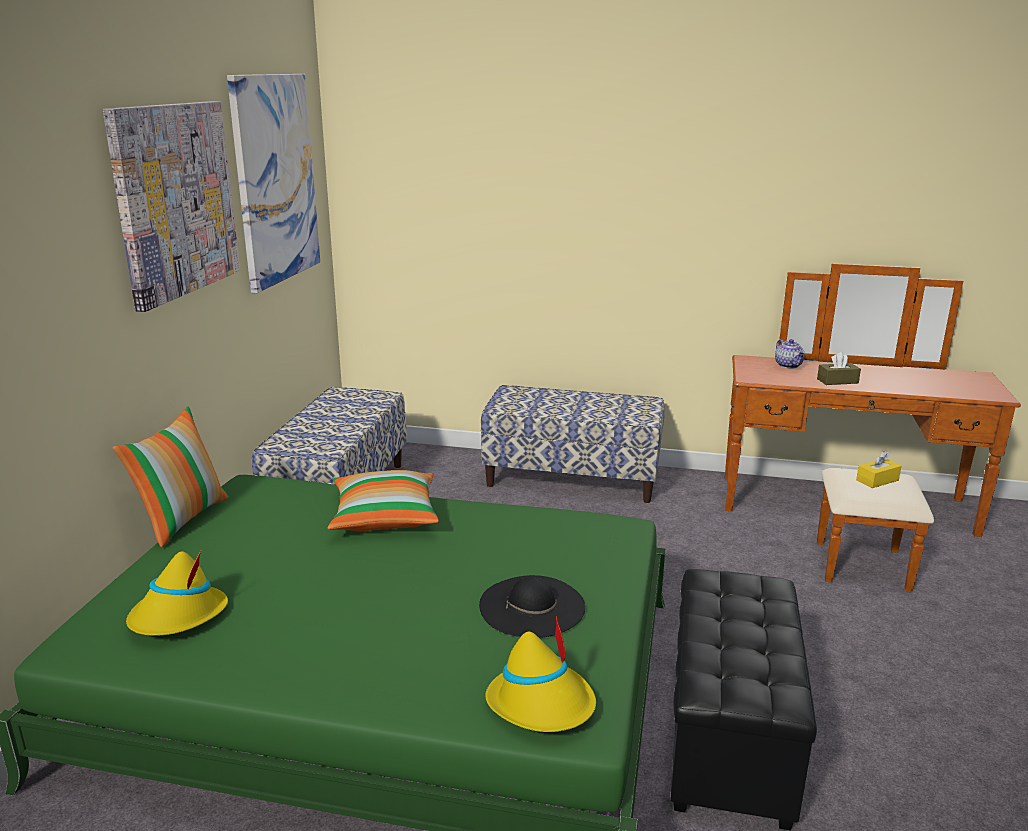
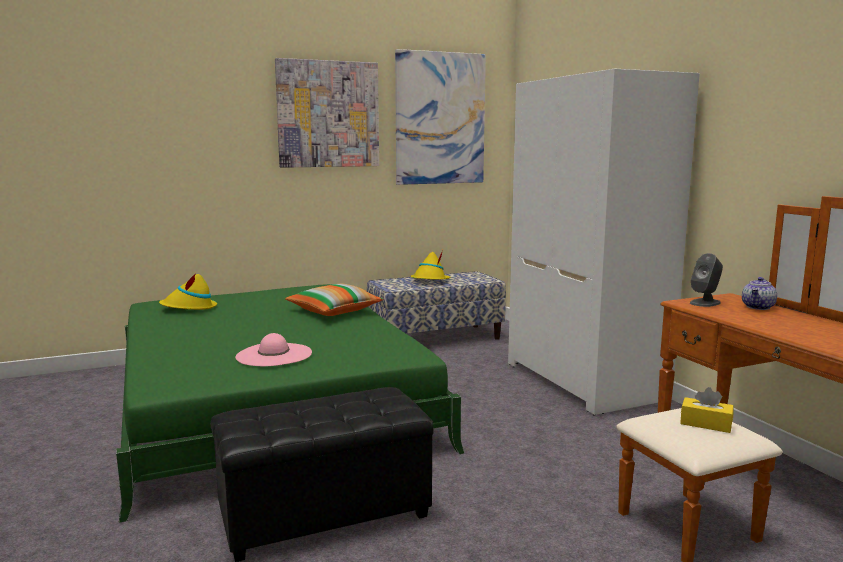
camera: 55 degrees right, 10 degrees down
(182, 518) = (275, 287): pillow -> none
(532, 606) = (274, 355): black hat -> pink hat
(542, 704) = (172, 377): yellow hat -> yellow hat (429, 281)
(572, 478) = (585, 381): bench -> white wardrobe
(758, 373) = (705, 303): none -> grey speaker
(837, 381) = (768, 323): brown tissue box -> none

